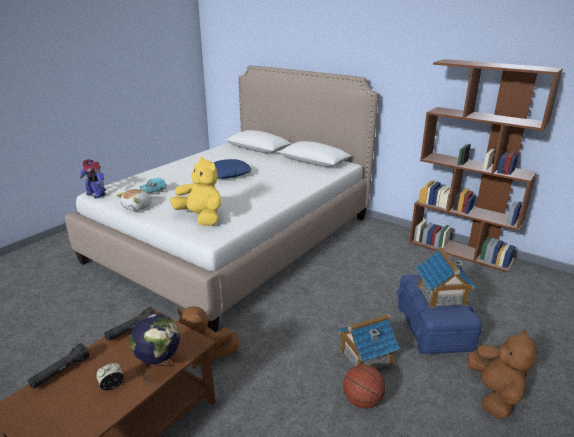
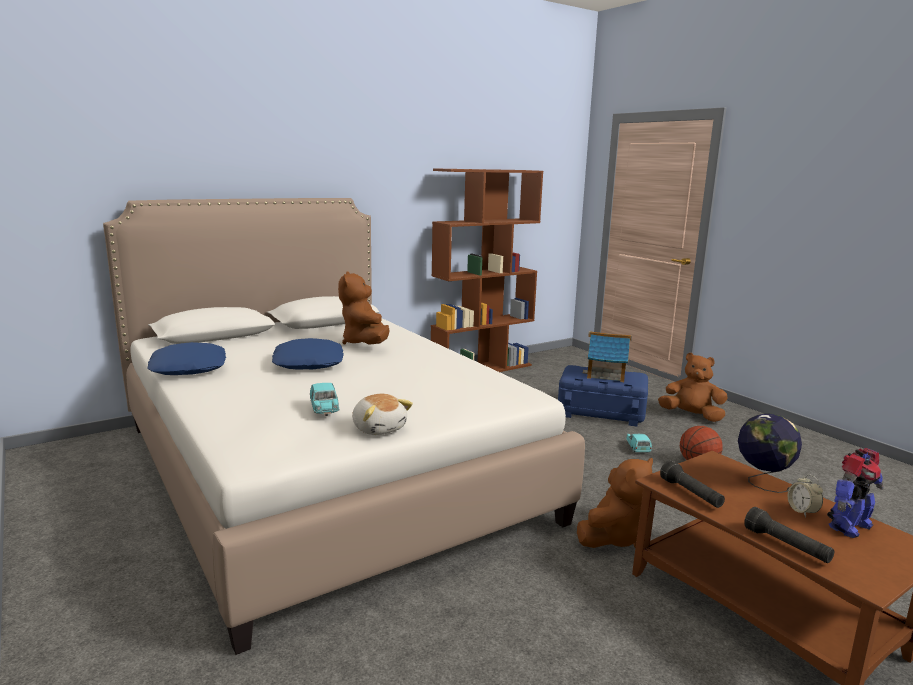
camera: 70 degrees left, 10 degrees down
(96, 194) = (264, 459): toy robot -> toy robot (848, 526)
(201, 218) = (463, 394): yellow plush toy -> none
(202, 156) = (189, 368): none -> blue pillow
(279, 178) = (365, 343): none -> brown plush toy
(365, 357) = (637, 448): toy house -> turquoise toy car

